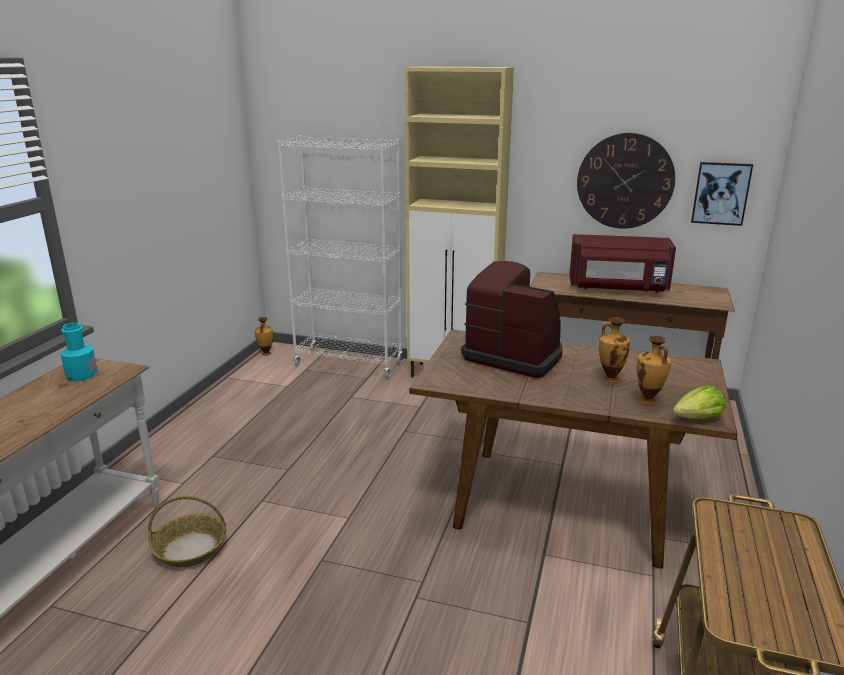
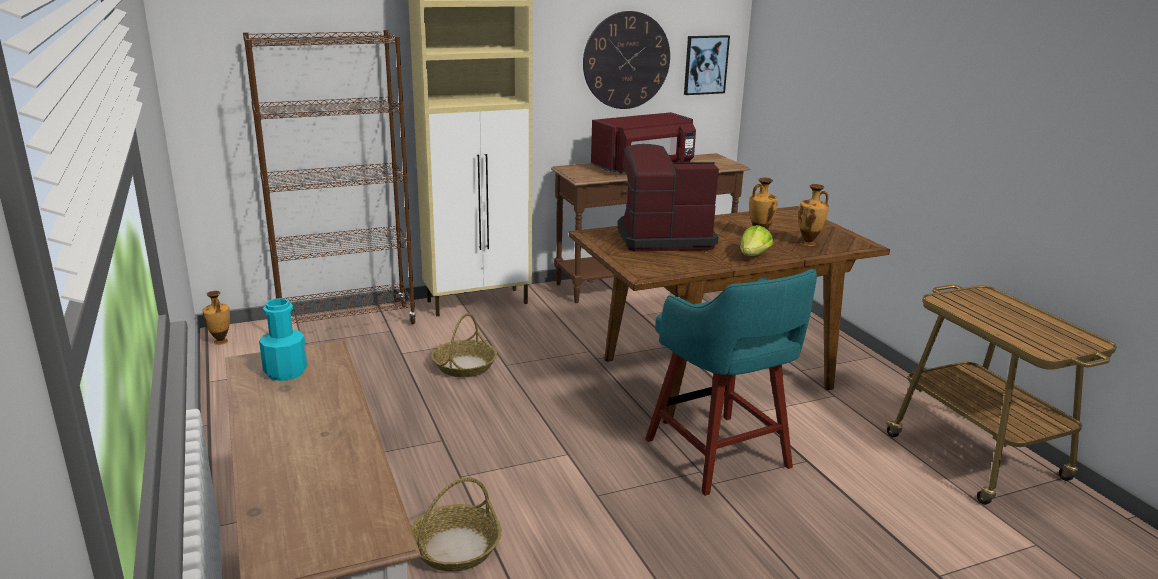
camera: 40 degrees left, 0 degrees up
(349, 364) = (347, 323): white bookcase -> brown bookcase
(377, 421) = (464, 366): none -> basket
(457, 577) = (719, 456): none -> turquoise stool
(698, 419) = (856, 246): lettuce -> lettuce (753, 256)

